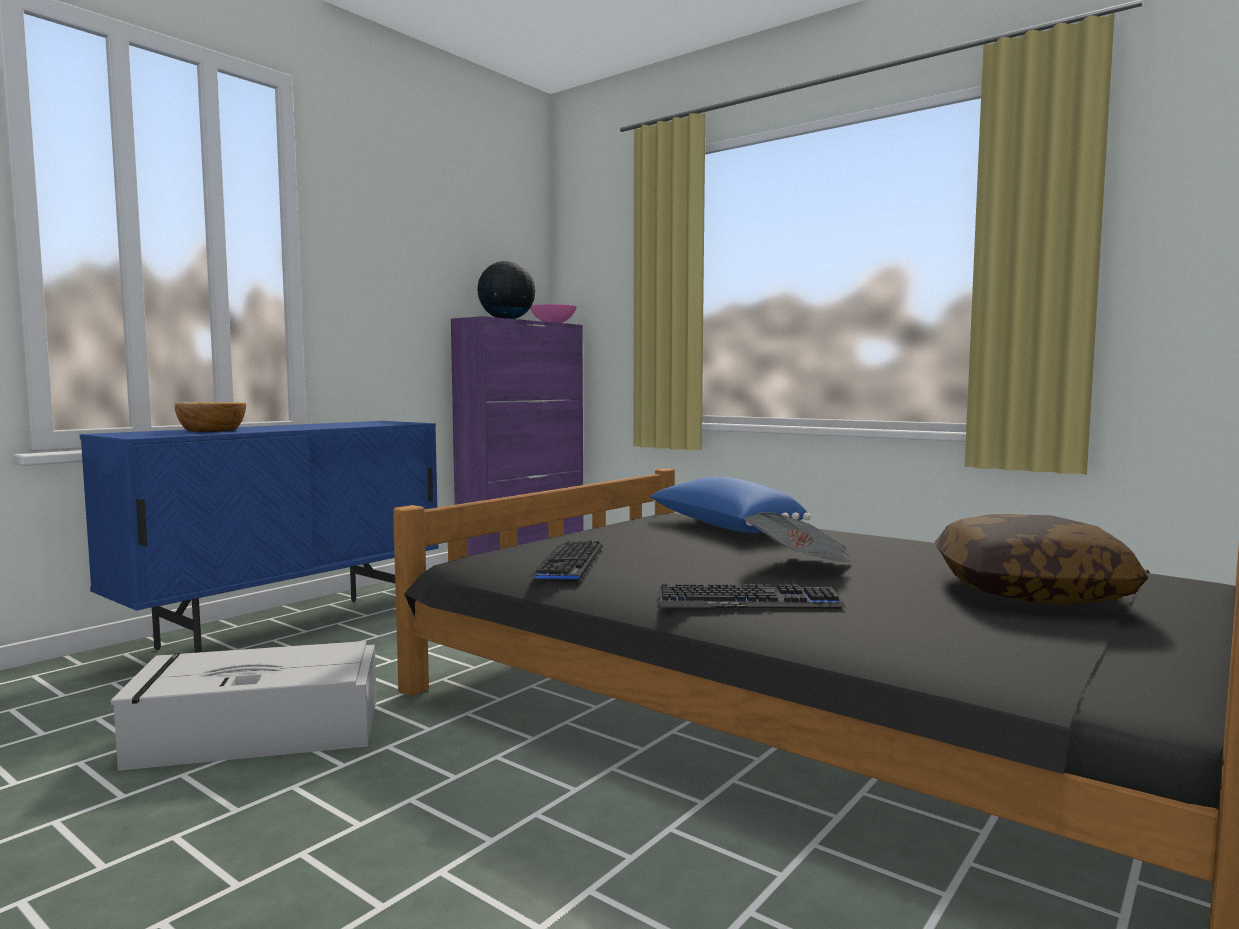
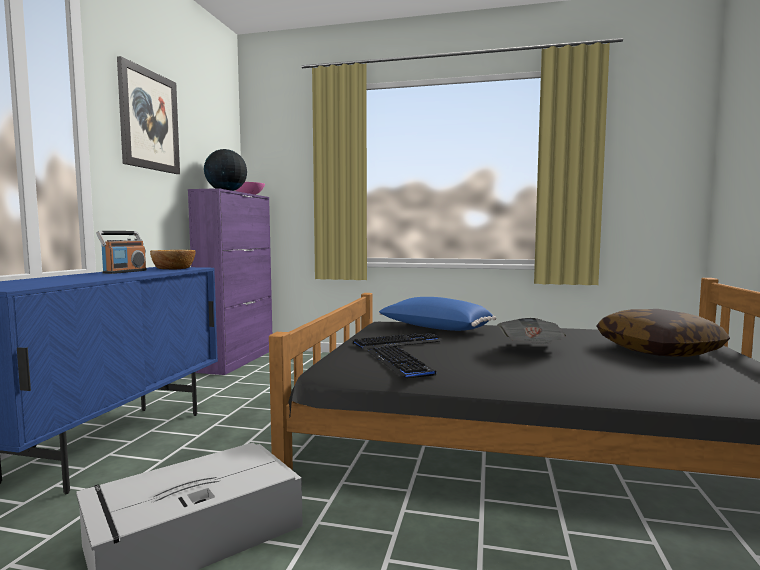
camera: 25 degrees left, 0 degrees up
(212, 431) = (56, 280): bowl -> bowl (174, 268)
(315, 425) = (124, 272): none -> radio
(391, 232) = (149, 120): none -> picture
(748, 601) = (554, 375): keyboard -> keyboard (398, 343)

